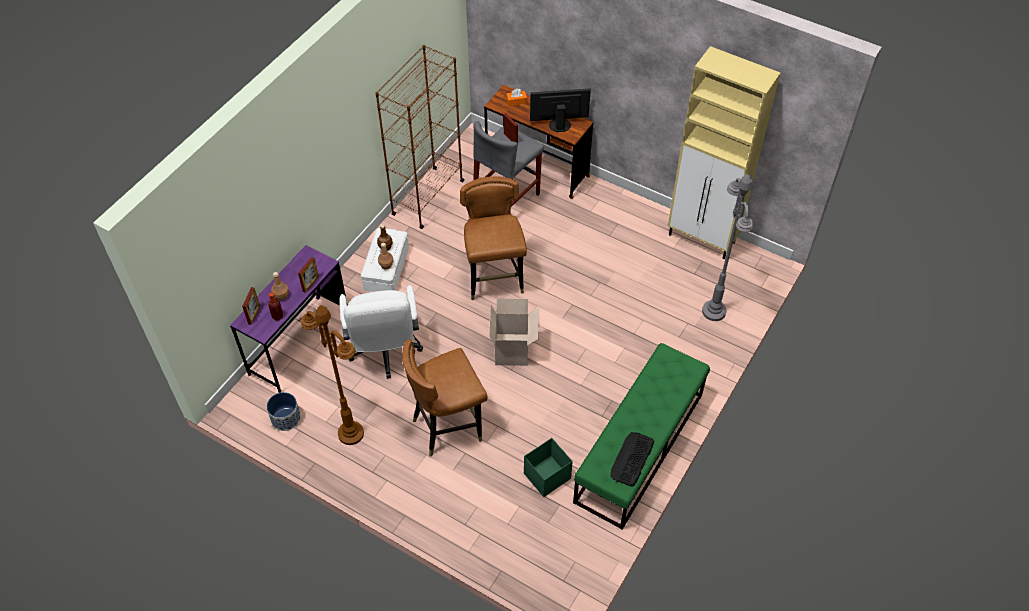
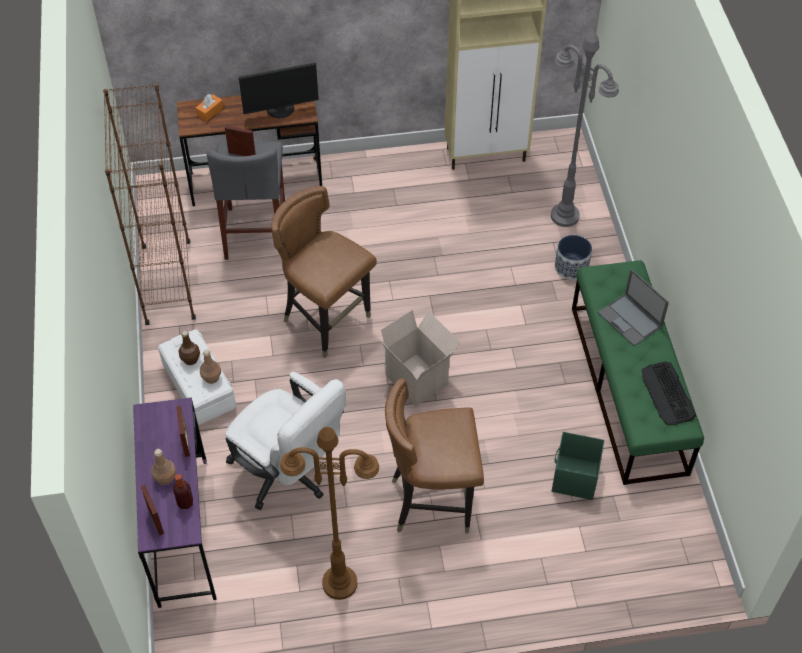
camera: 40 degrees left, 0 degrees up
(286, 418) = (251, 621): planter -> planter (571, 267)
(447, 427) = (432, 502): brown chair -> brown chair turned 60 degrees clockwise
(559, 124) = (280, 109): monitor -> monitor turned 150 degrees counterclockwise
(658, 397) = (630, 320): none -> laptop

